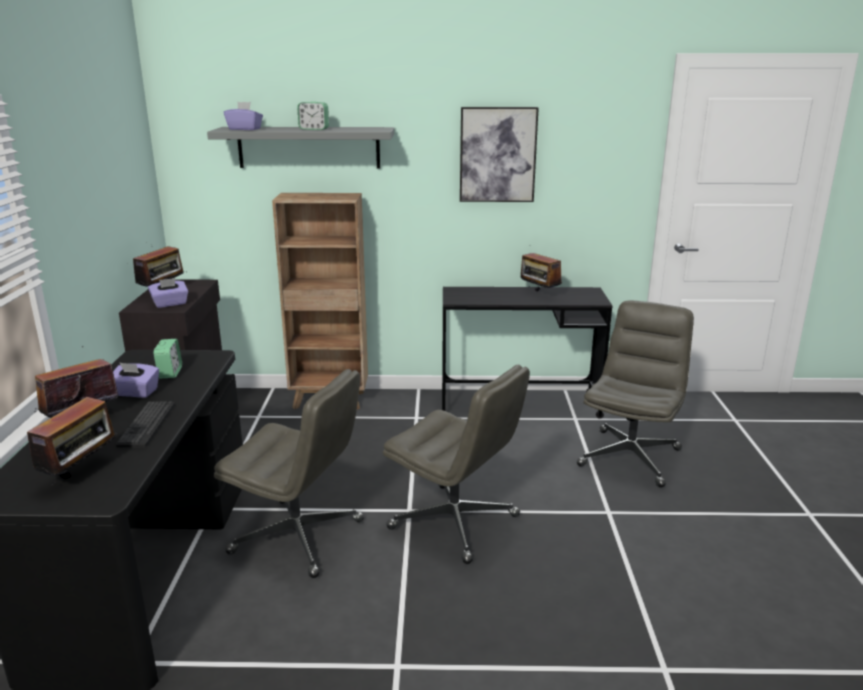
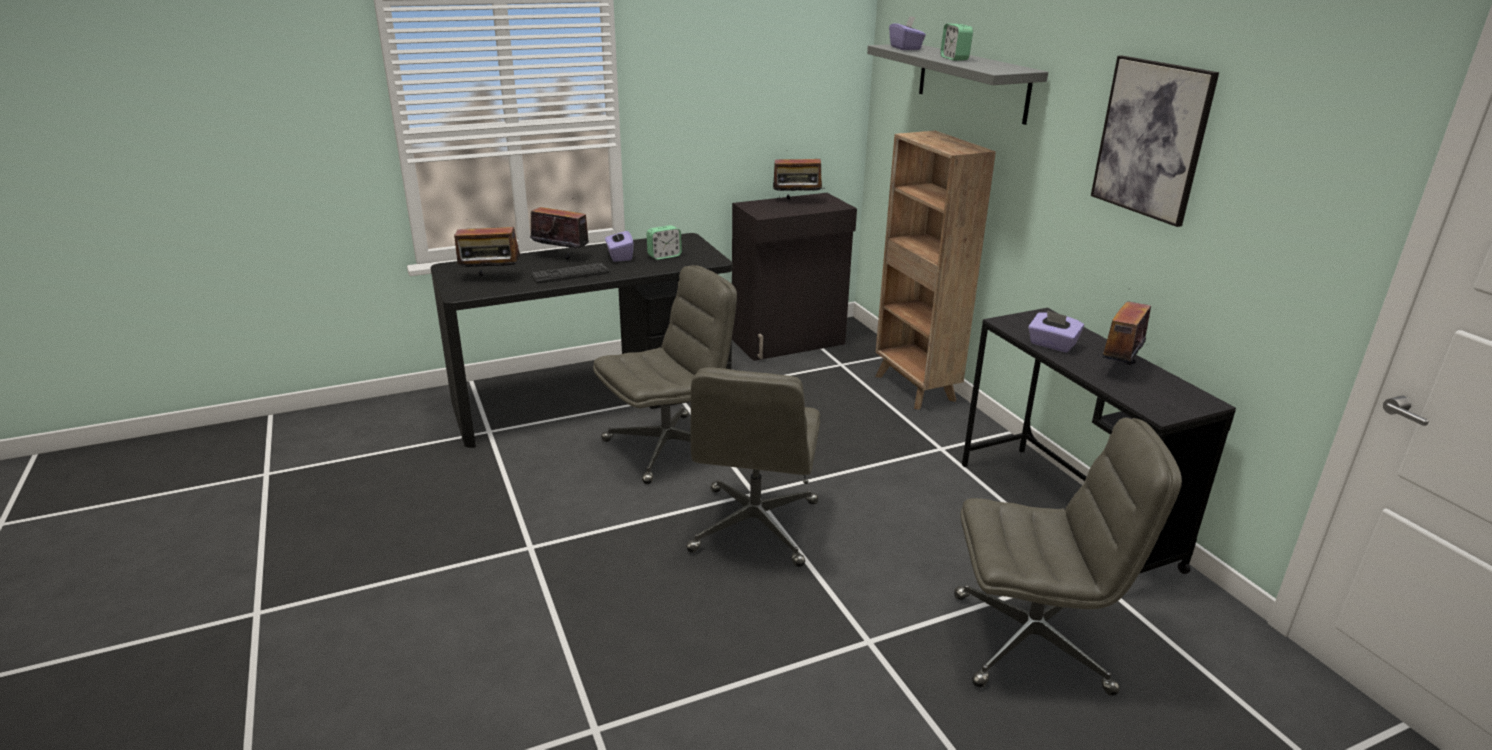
camera: 65 degrees right, 5 degrees up
(170, 304) = (771, 210): purple tissue box -> purple tissue box (1052, 345)
(299, 537) = (668, 447): grey office chair -> grey office chair turned 120 degrees counterclockwise

